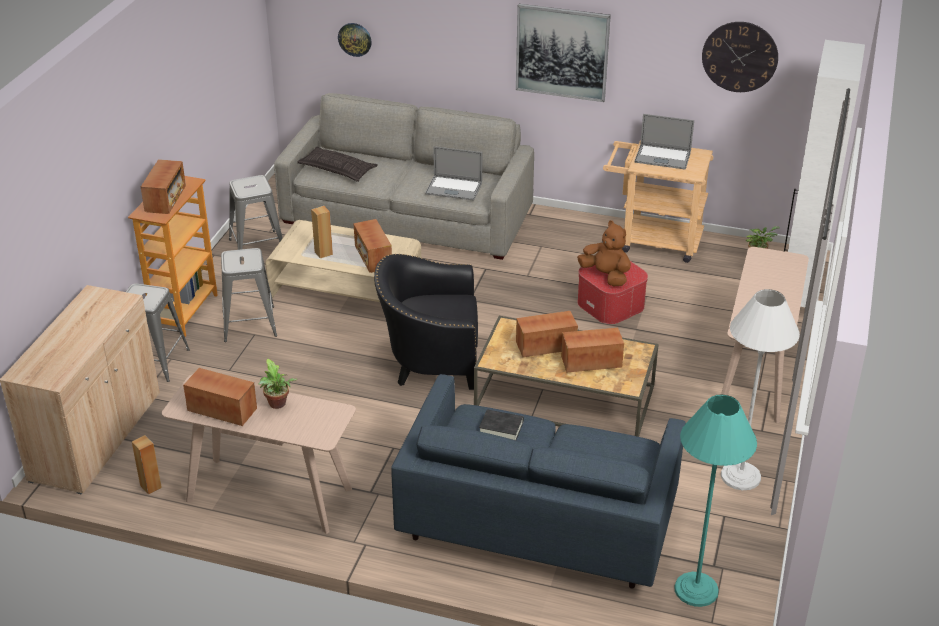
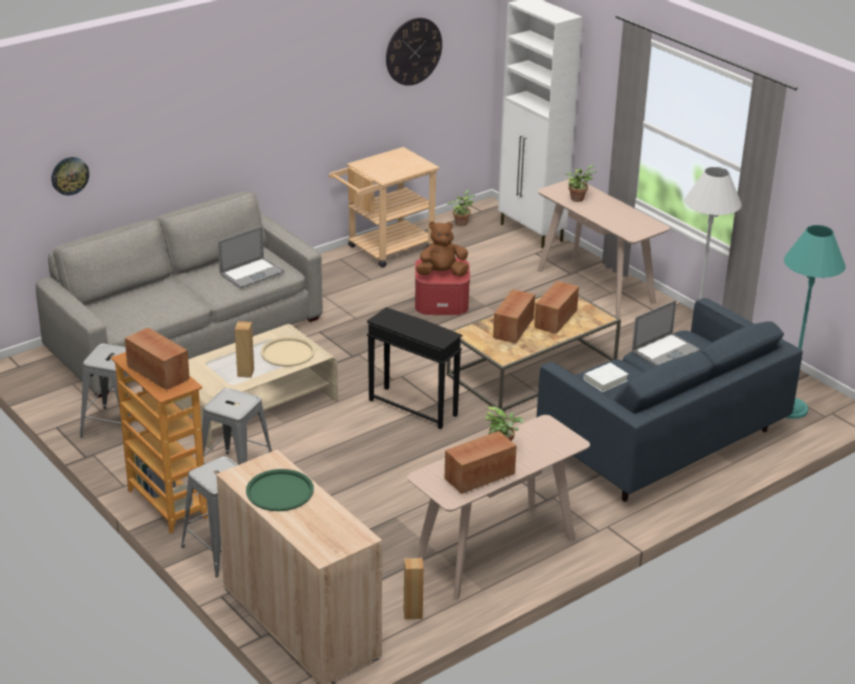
camera: 55 degrees left, 5 degrees down
(86, 320) = (280, 491): none -> green tray
(337, 169) = (131, 312): pillow -> none
(373, 257) = (287, 352): radio -> beige tray
(430, 362) = (413, 407): black armchair -> black side table
(501, 428) = (605, 380): black book -> white book
(562, 52) = (273, 106): picture -> none
(662, 157) = (386, 165): laptop -> laptop (665, 351)
(768, 273) = (578, 198): none -> potted plant

